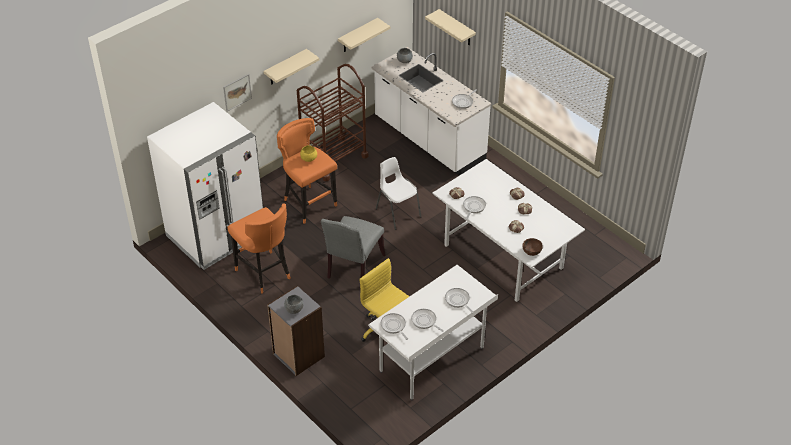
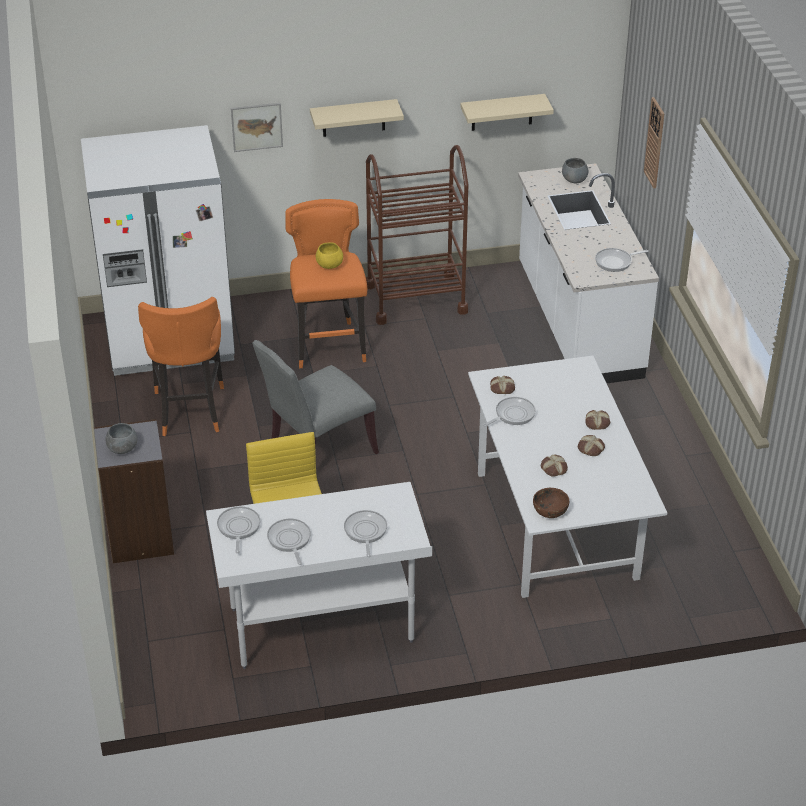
camera: 30 degrees right, 5 degrees down
(397, 212) = (446, 403): white chair -> none
(457, 28) = (655, 143): beige shelf -> wall clock

